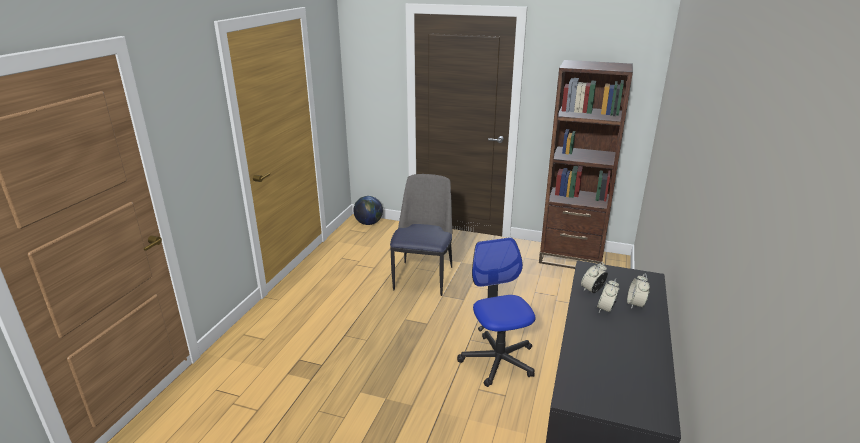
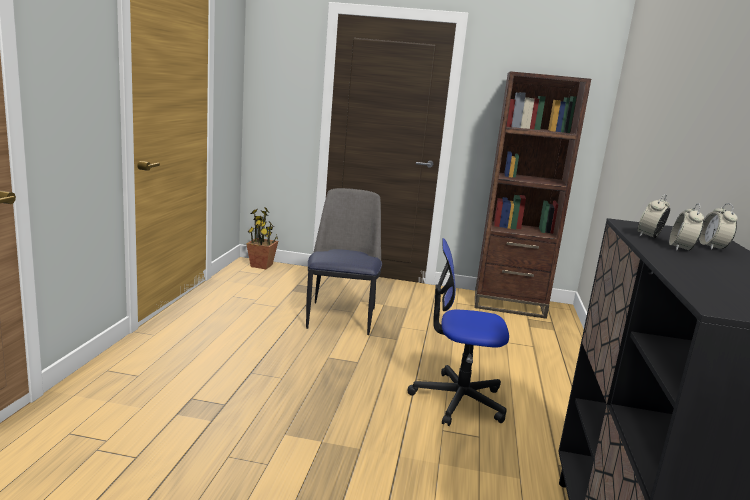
camera: 10 degrees left, 10 degrees down
(369, 223) = (262, 265): globe -> potted plant
(498, 360) = (458, 400): office chair -> office chair turned 60 degrees counterclockwise

